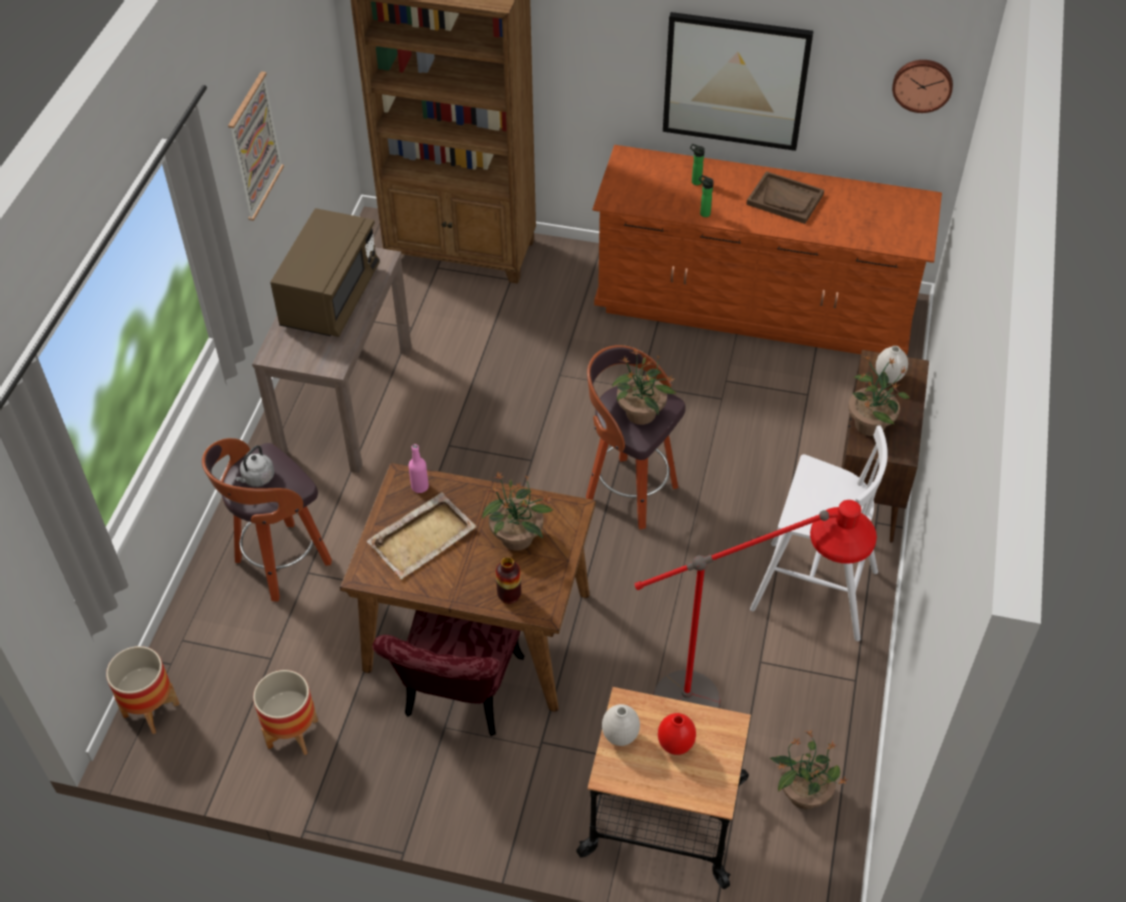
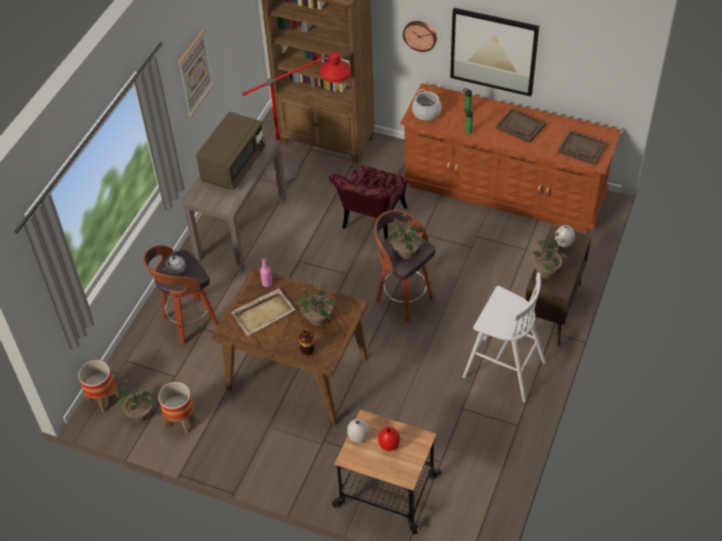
camera: 10 degrees right, 0 degrees up
(459, 698) = (280, 410): red chair -> red chair (371, 223)
(631, 189) = (426, 113): none -> cooking pot
(734, 698) = (442, 428): red floor lamp -> red floor lamp (306, 173)
(803, 794) = (472, 487): potted plant -> potted plant (140, 413)
(889, 226) = (582, 148): none -> brown tray
(922, 84) = (606, 63): wall clock -> wall clock (420, 35)

